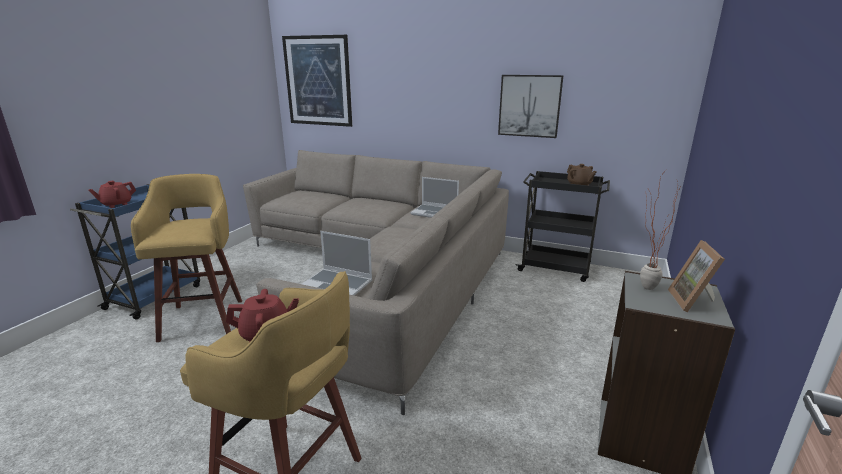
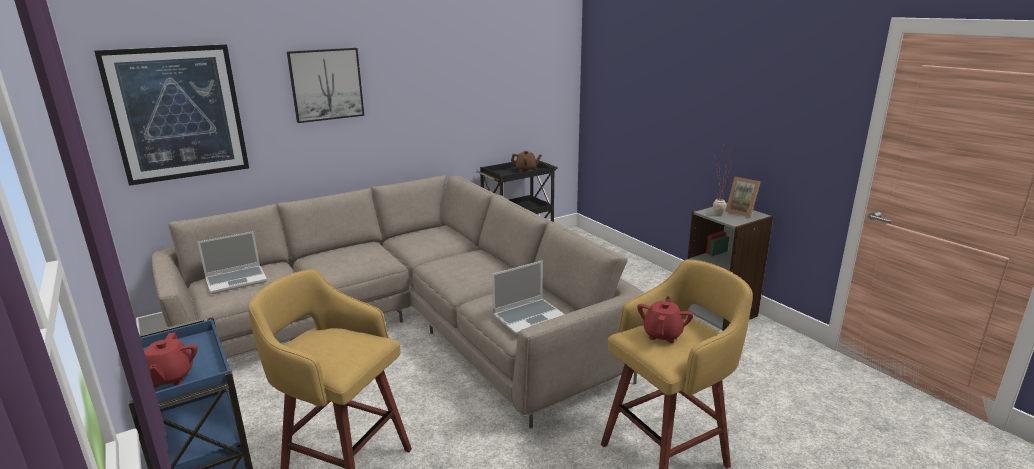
camera: 55 degrees left, 0 degrees up
(435, 213) = (429, 237): laptop -> laptop (237, 280)
(529, 106) = (463, 106): picture -> picture (326, 84)

